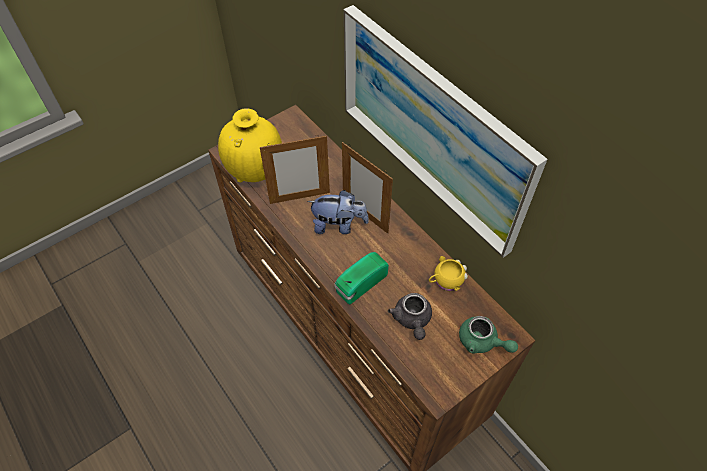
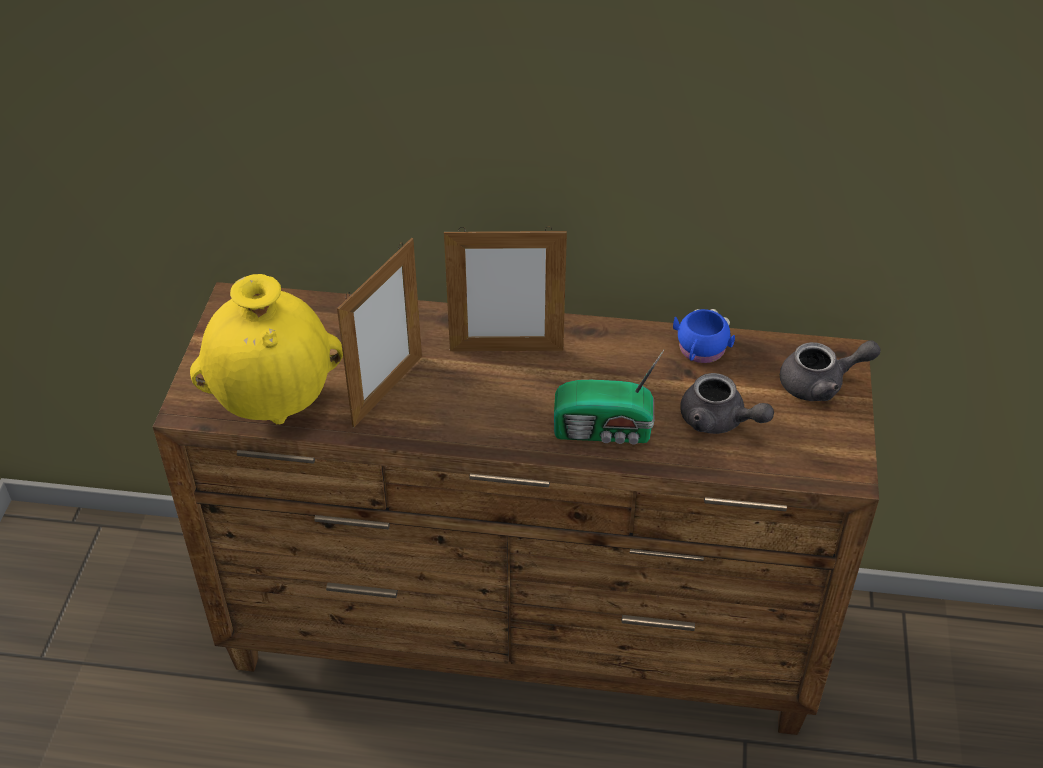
camera: 45 degrees left, 10 degrees down
(338, 225) = (487, 385): plush toy -> none
(359, 284) = (605, 431): radio -> radio turned 90 degrees counterclockwise
(432, 127) = (579, 122): picture -> none
(445, 281) = (700, 351): yellow mug -> blue mug
(482, 342) = (821, 384): green teapot -> grey teapot

